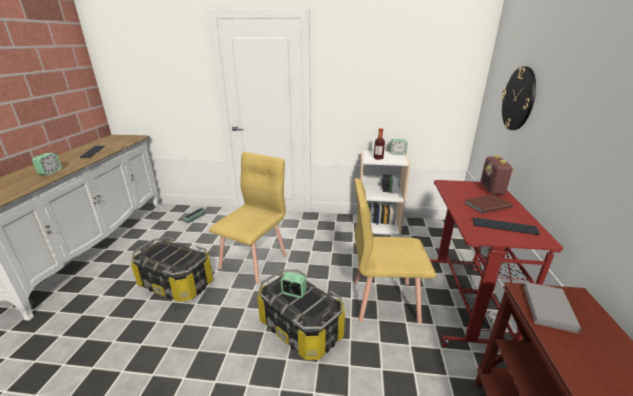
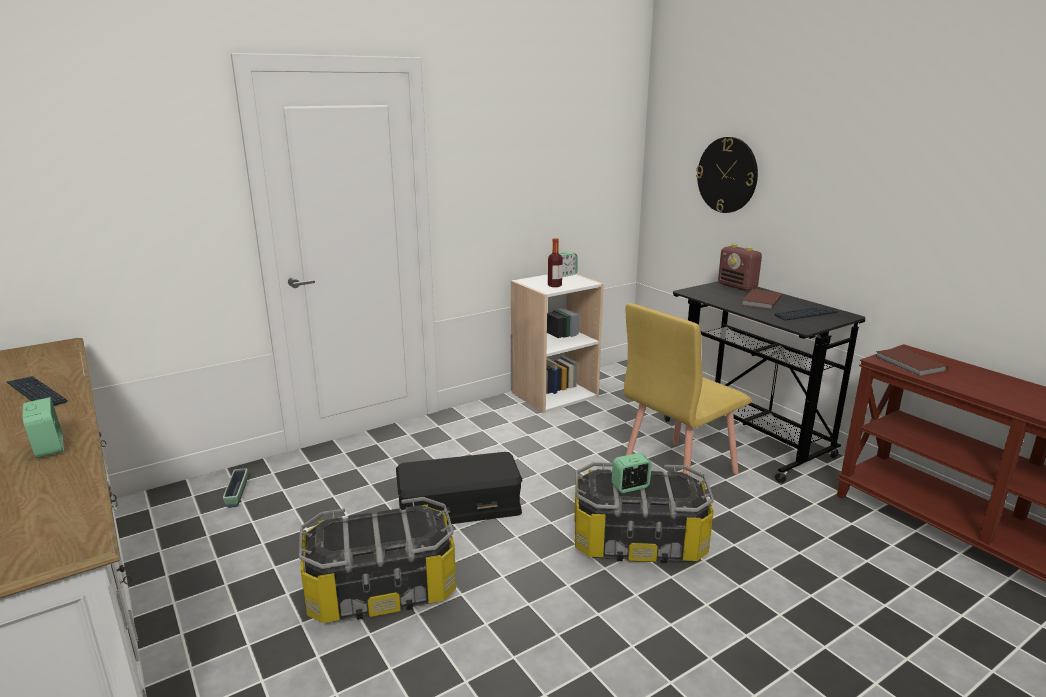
camera: 40 degrees left, 5 degrees down
(254, 261) = (459, 505): yellow chair -> black storage box
(462, 303) = (746, 438): red desk -> black desk
(547, 308) = (909, 364): grey book -> brown book

